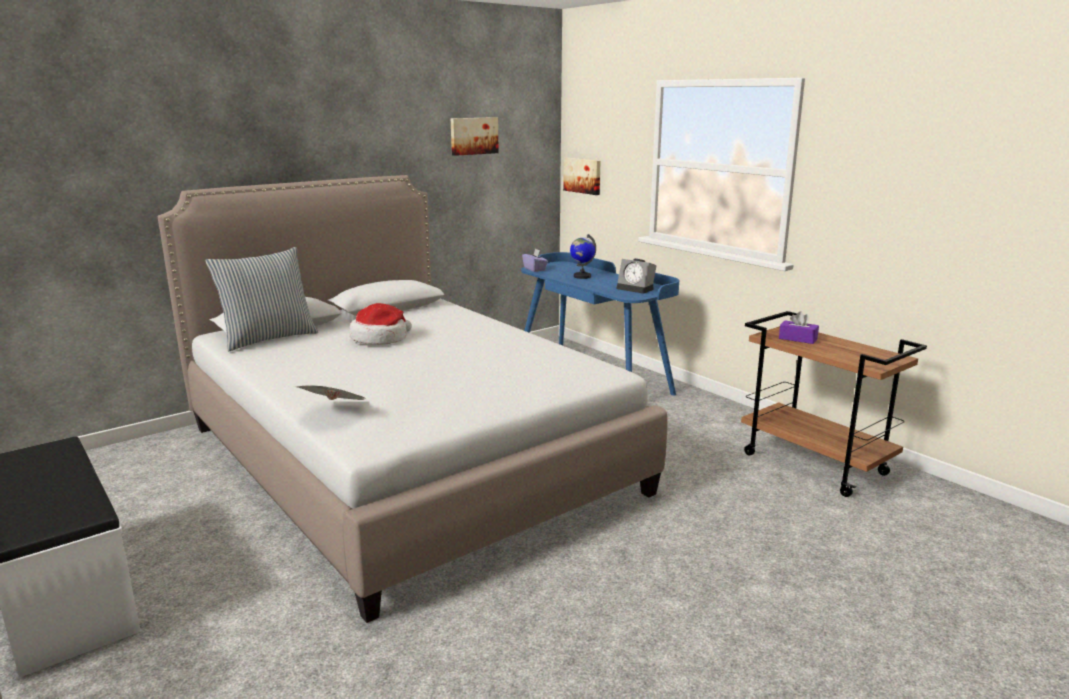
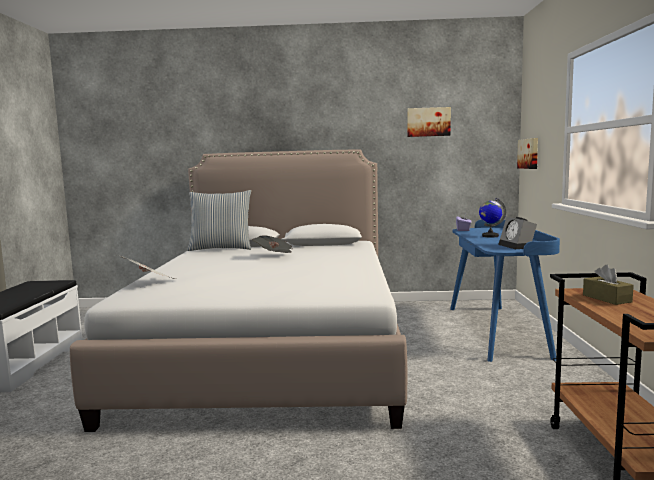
camera: 40 degrees right, 10 degrees down
(380, 338) = (275, 256): hat -> newspaper
(798, 339) = (606, 298): purple tissue box -> brown tissue box

